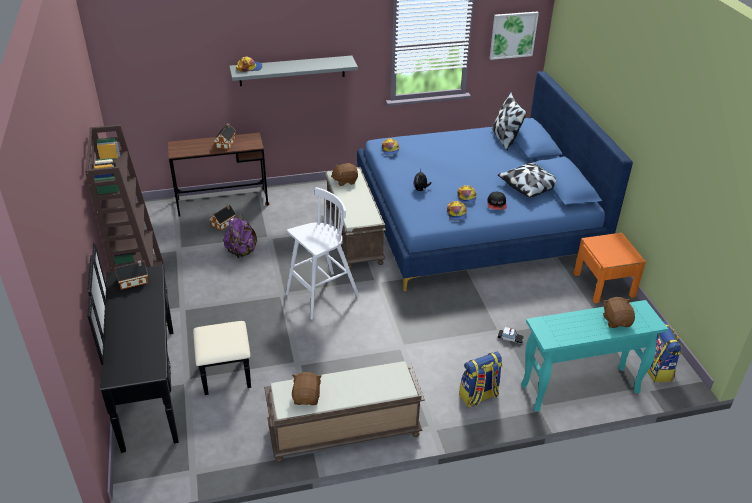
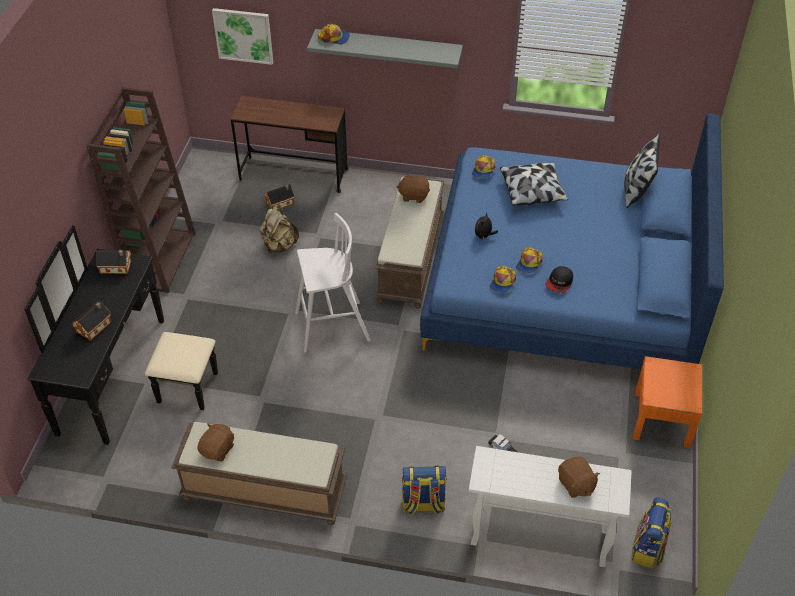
camera: 25 degrees right, 10 degrees up
(226, 143) = (300, 114): toy house -> toy house (95, 326)
(241, 252) = (279, 246): purple backpack -> beige backpack
(513, 35) = (681, 60): picture -> picture (243, 35)
(530, 187) = (618, 270): pillow -> pillow (533, 191)
(579, 389) = (538, 537): turquoise console table -> white console table
(616, 321) = (575, 484): brown plush toy -> brown plush toy turned 135 degrees clockwise

